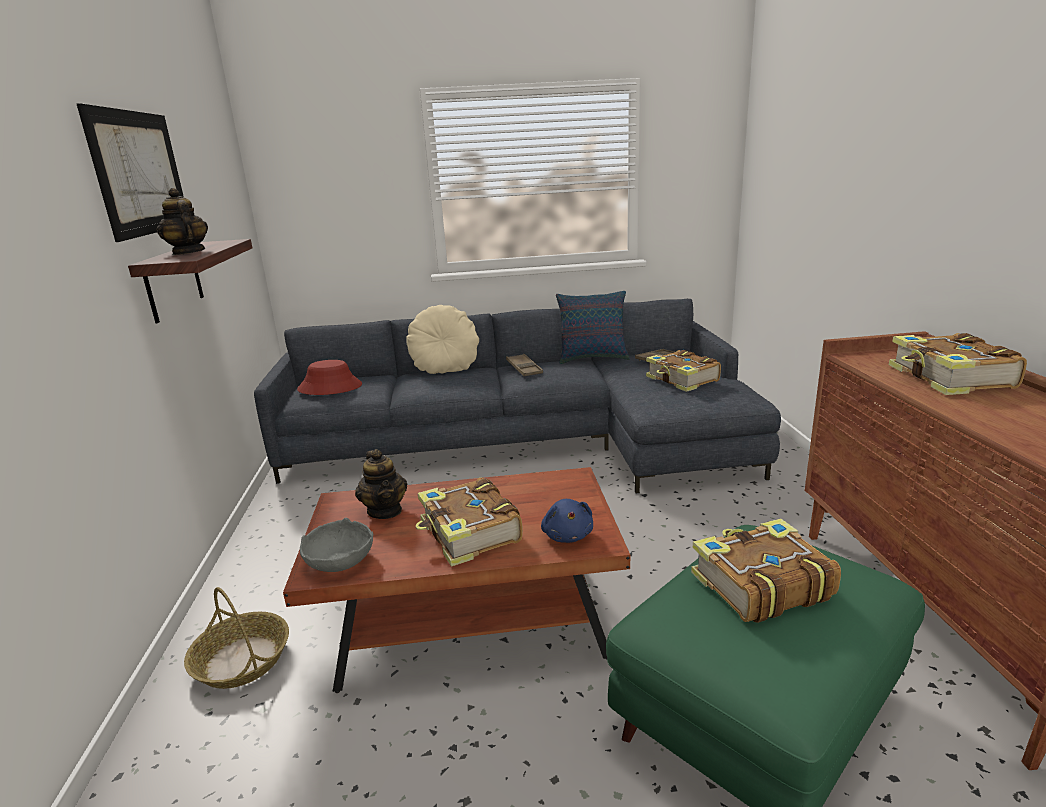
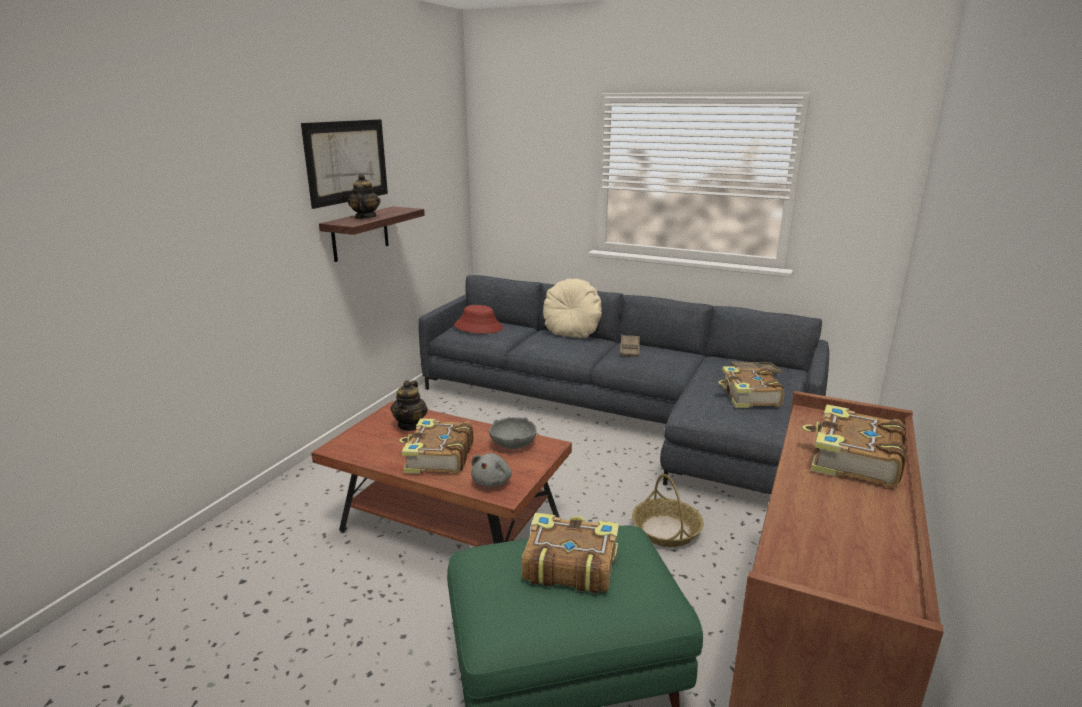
camera: 30 degrees right, 0 degrees up
(242, 660) = (315, 493): basket -> basket (666, 530)
(341, 561) = (354, 446): grey bowl -> grey bowl (513, 444)
(567, 535) = (492, 481): blue plush toy -> grey plush toy
(593, 359) = (702, 355): blue pillow -> none

